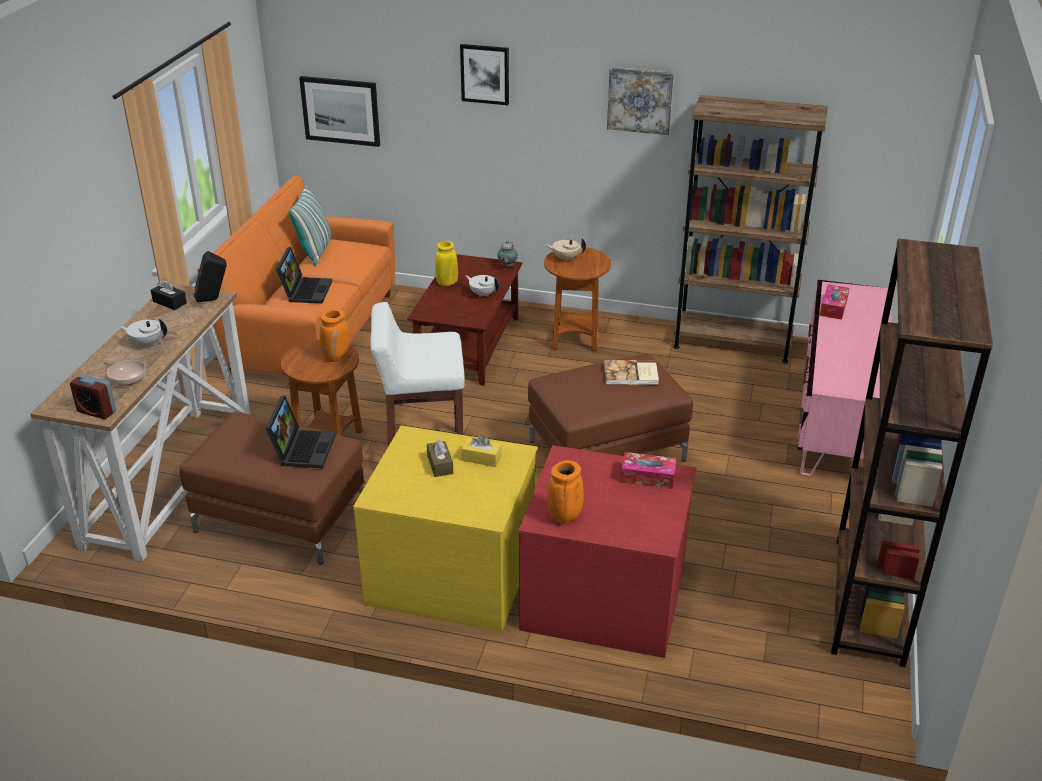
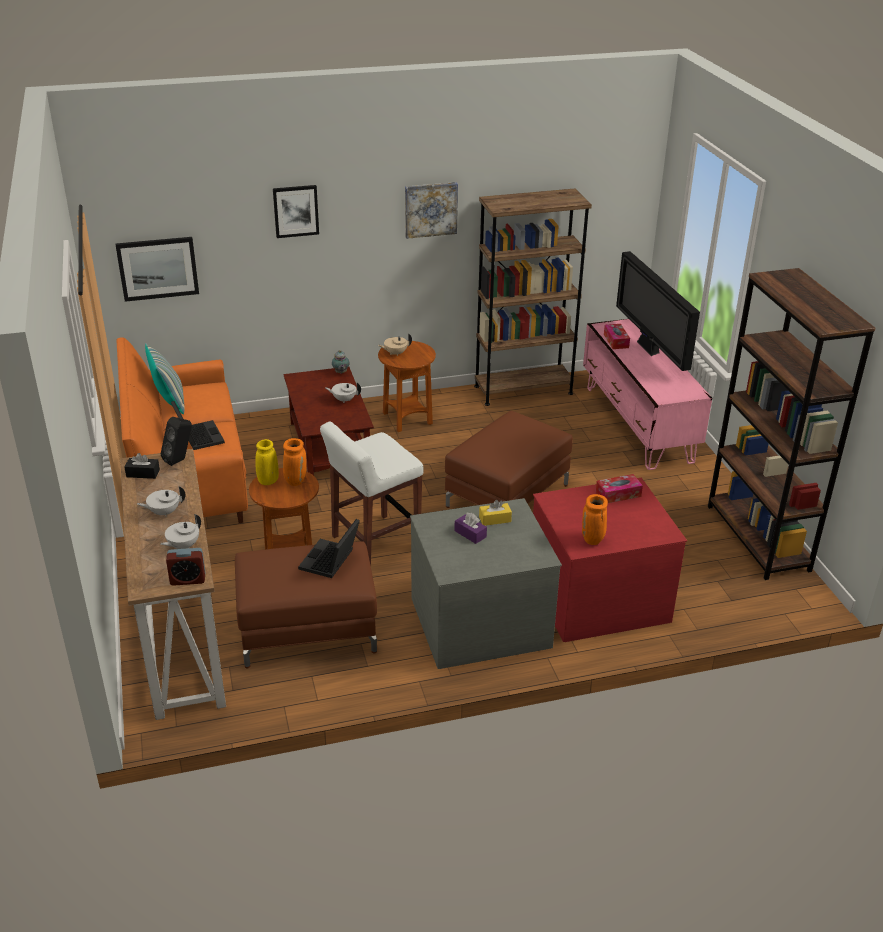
camera: 30 degrees left, 0 degrees up
(128, 379) = (183, 546): bowl -> white teapot
(302, 448) = (330, 561): laptop -> laptop turned 135 degrees counterclockwise
(440, 465) = (470, 534): brown tissue box -> purple tissue box
(447, 283) = (306, 398): yellow vase -> yellow vase (268, 481)
(452, 572) = (479, 620): yellow dresser -> grey dresser
(631, 374) = (518, 429): book -> none
(866, 327) = (649, 349): none -> television

